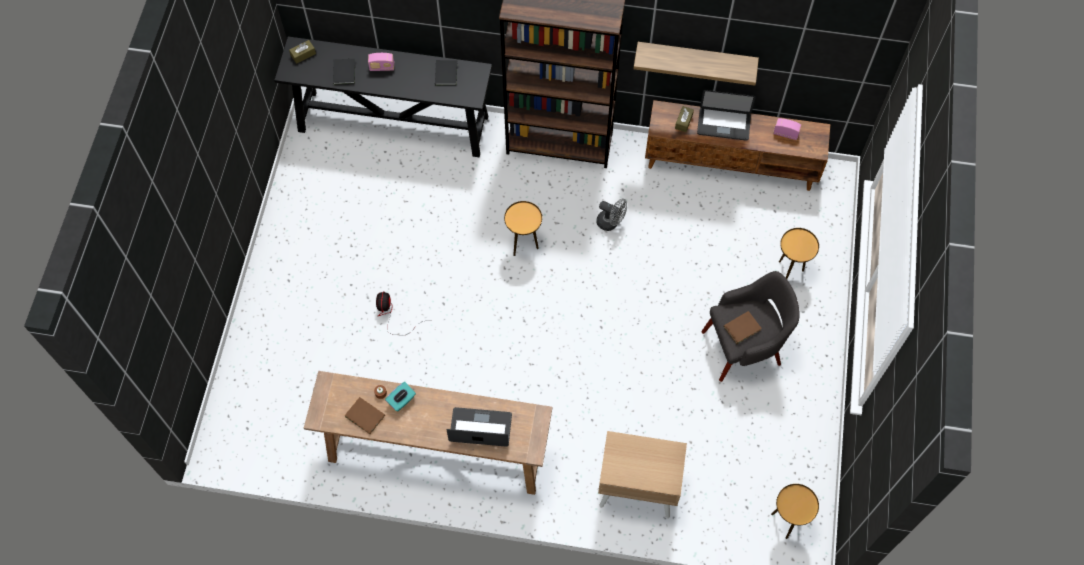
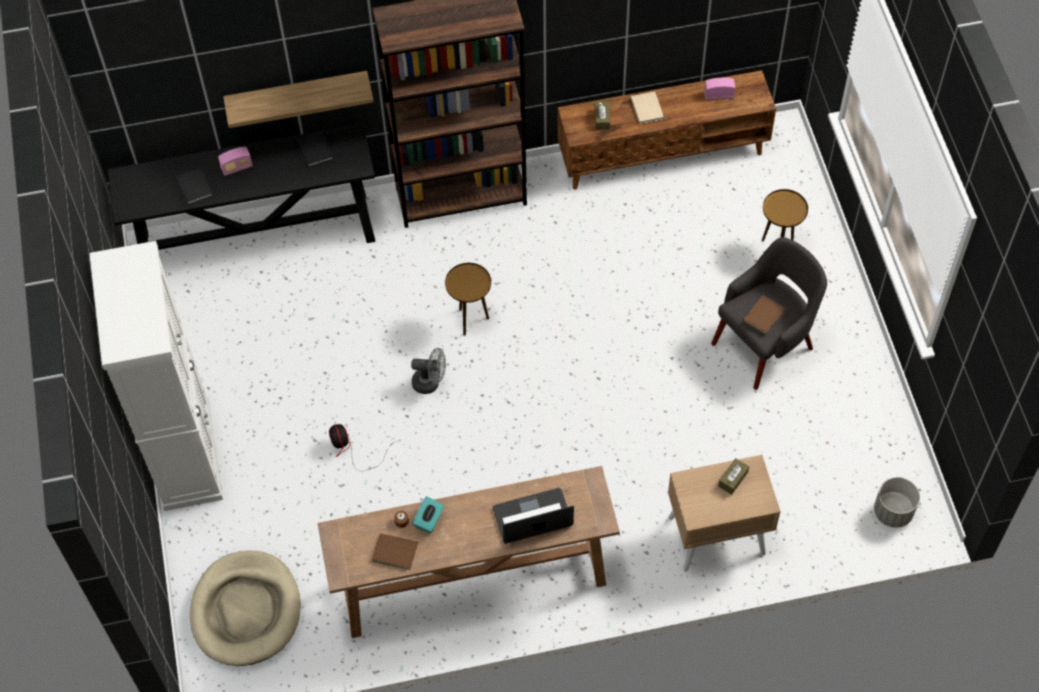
camera: 20 degrees left, 5 degrees down
(262, 410) = (246, 610): none -> beige dog bed
(271, 273) = (186, 453): none -> white cabinet
(303, 54) = (136, 183): brown tissue box -> brown tissue box (733, 479)
(611, 223) = (558, 262): grey fan -> grey fan (430, 382)
(696, 58) = (599, 39): shelf -> shelf (297, 95)
(723, 124) = (647, 108): laptop -> beige book
(786, 522) = (892, 511): brown side table -> grey planter

